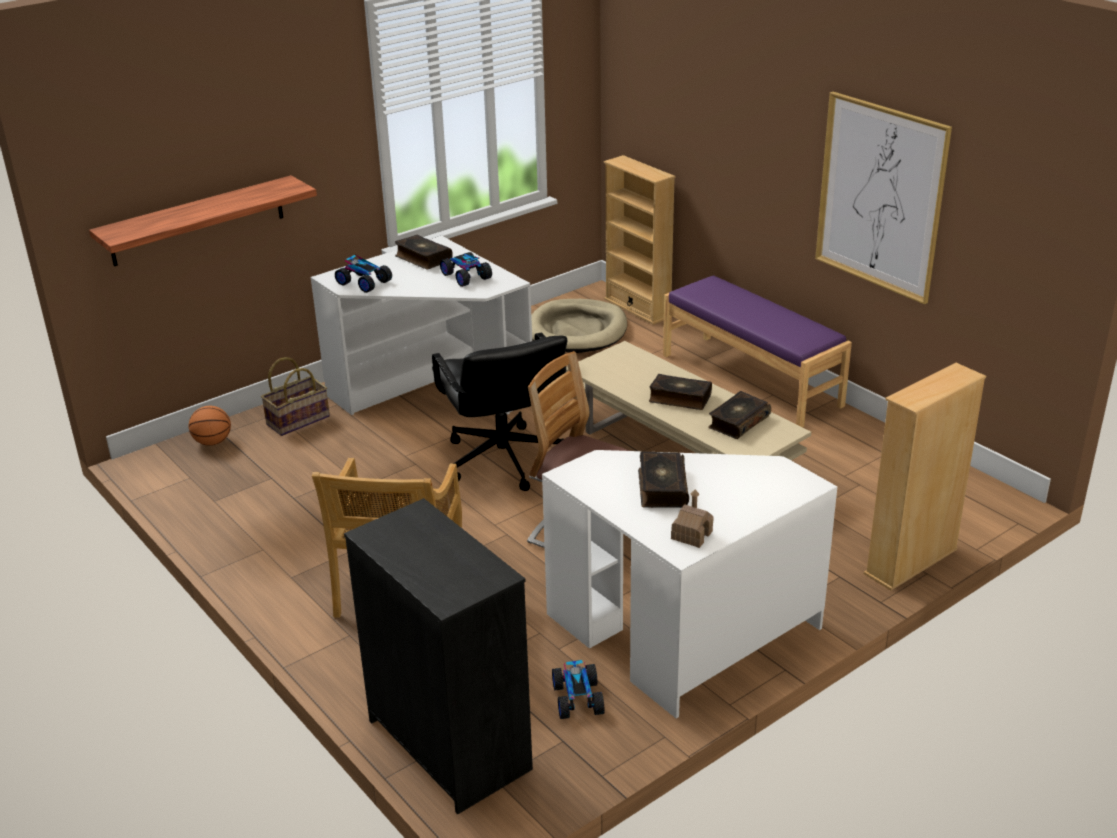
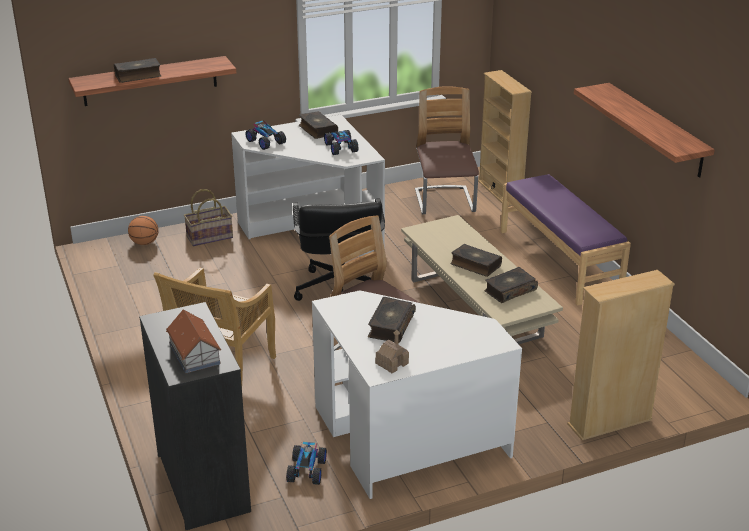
camera: 15 degrees right, 0 degrees up
(187, 215) = (138, 76): none -> book
(451, 570) = (194, 354): none -> toy house
(577, 330) = (444, 202): beige dog bed -> chair
(880, 197) = (656, 130): picture -> shelf

